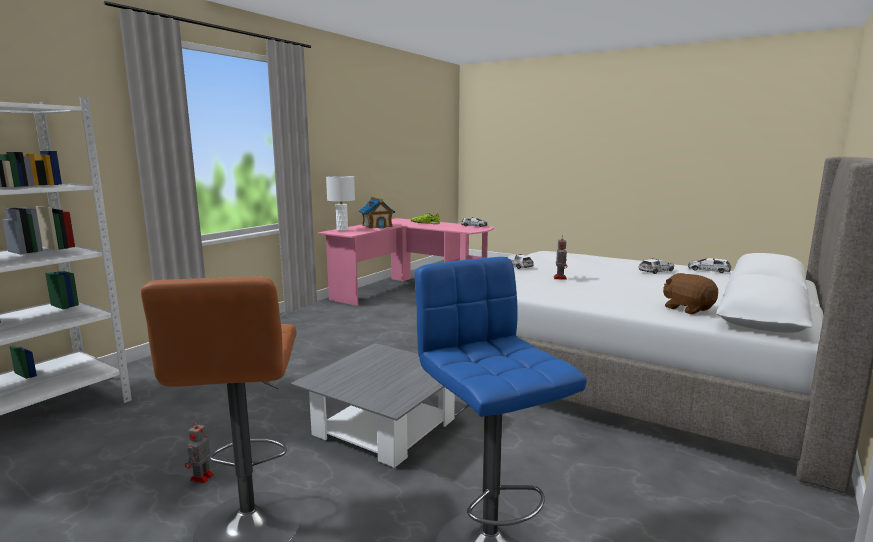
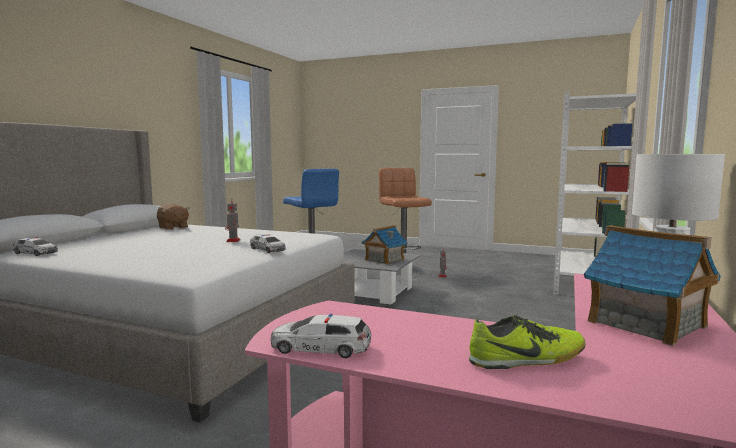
camera: 170 degrees right, 5 degrees down
(369, 368) = (384, 259): none -> toy house
(656, 271) = (110, 248): toy car -> none

